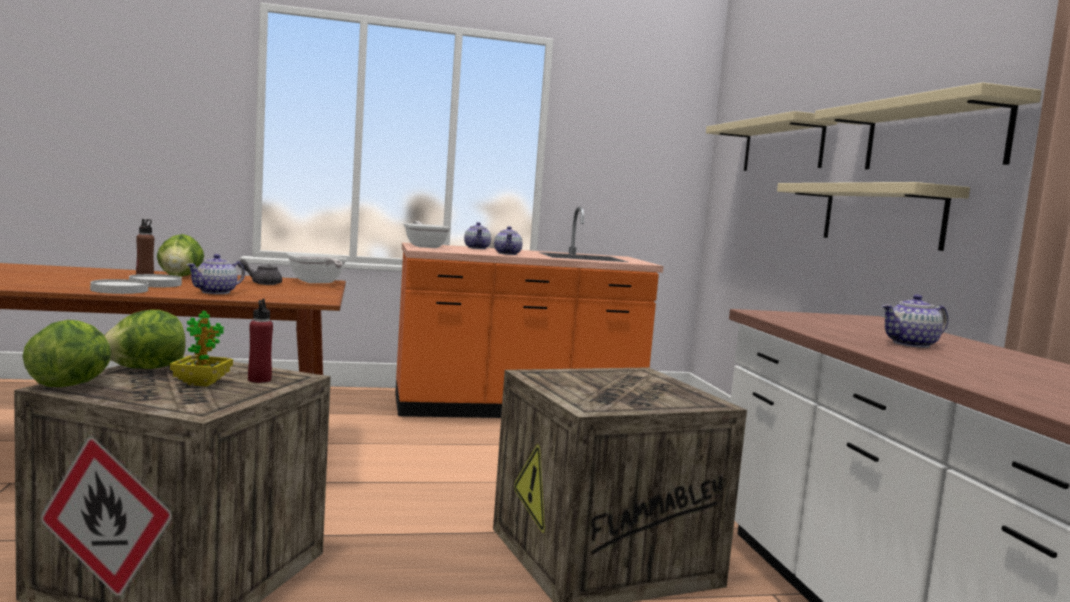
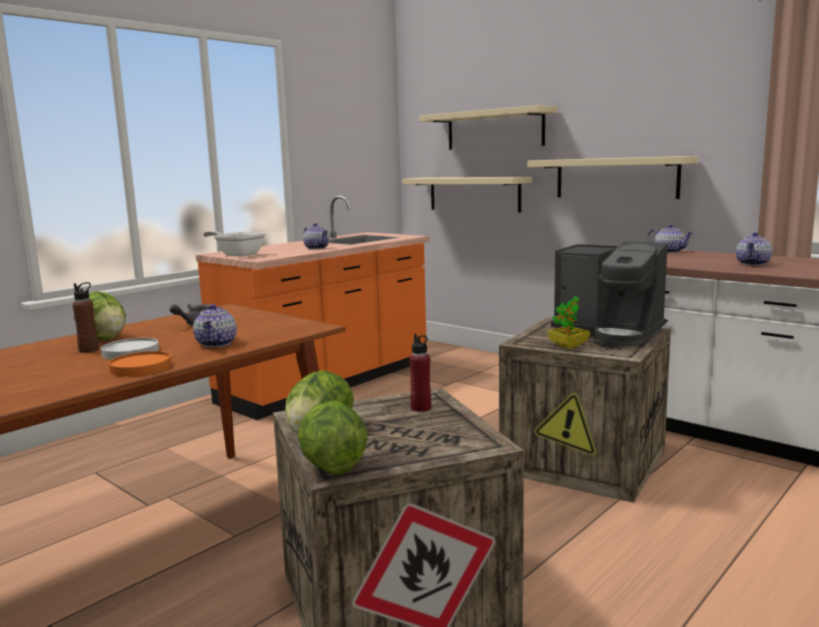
camera: 35 degrees left, 5 degrees up
(119, 290) = (140, 367): white plate -> orange plate
(201, 383) = (401, 426): potted plant -> potted plant (568, 346)
(317, 282) = (227, 311): frying pan -> none
(477, 248) = (269, 247): teapot -> teapot (669, 251)
(654, 392) = (609, 333): none -> coffee machine
(933, 136) = (658, 122): beige shelf -> beige shelf (474, 194)

